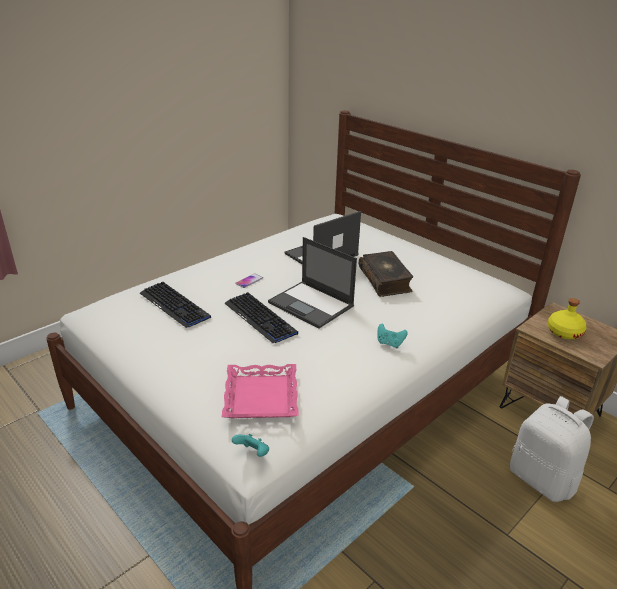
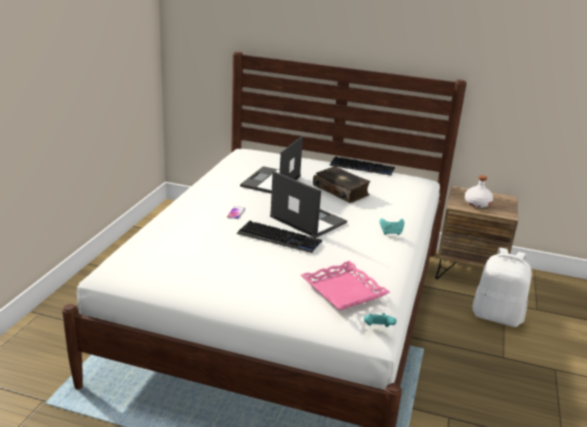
camera: 30 degrees left, 5 degrees down
(174, 305) = (194, 245): keyboard -> keyboard (362, 167)
(312, 304) = (307, 219): laptop -> laptop turned 150 degrees counterclockwise
(564, 332) = (477, 203): yellow bottle -> white bottle

